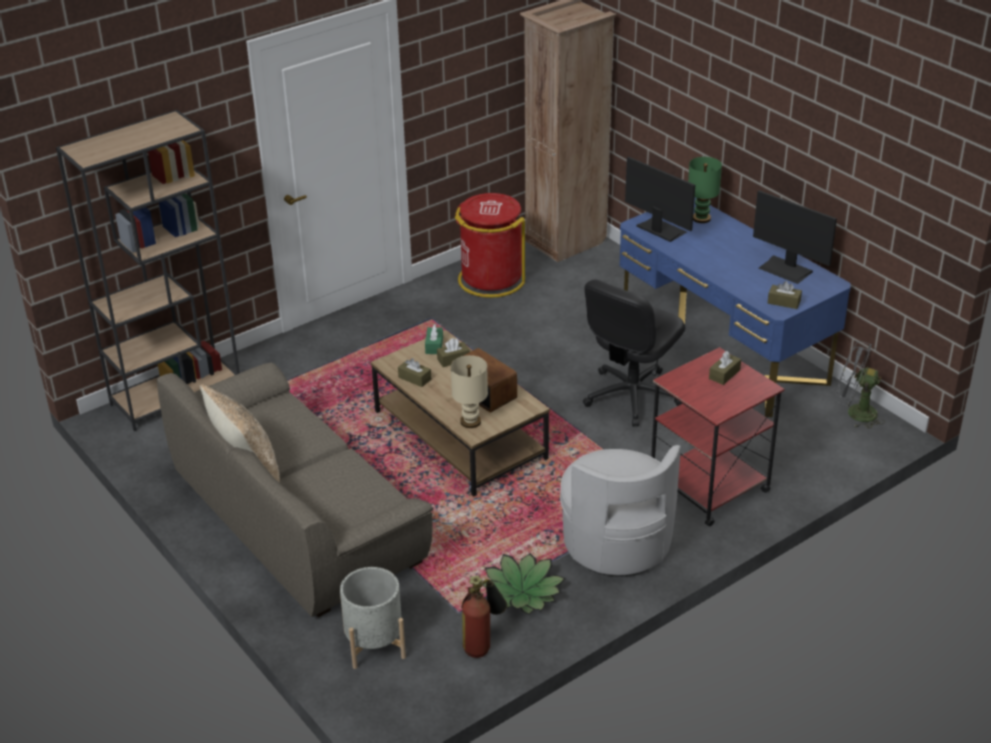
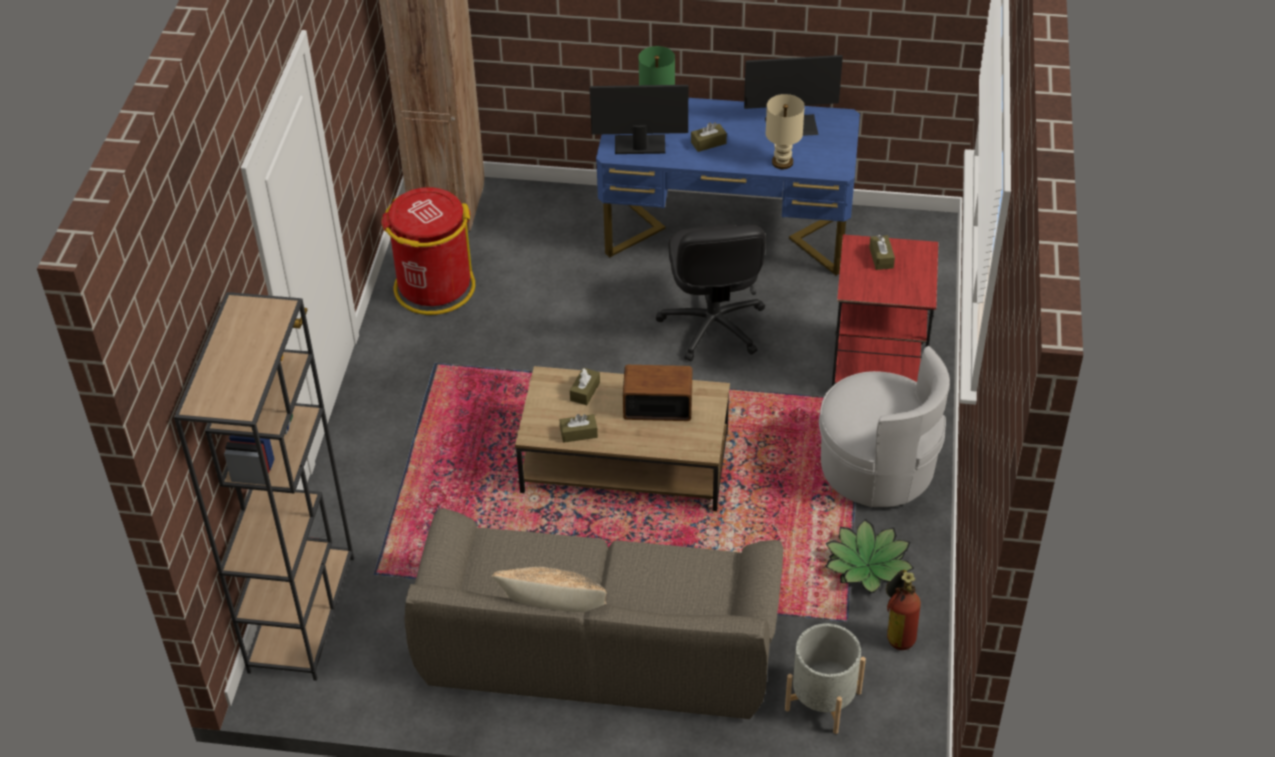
camera: 45 degrees left, 10 degrees up
(434, 346) = (548, 389): green tissue box -> none
(471, 422) = (686, 441): beige table lamp -> beige table lamp (783, 162)
(784, 302) = (832, 159): brown tissue box -> brown tissue box (708, 143)
(854, 413) = (893, 228): grey fan -> none

